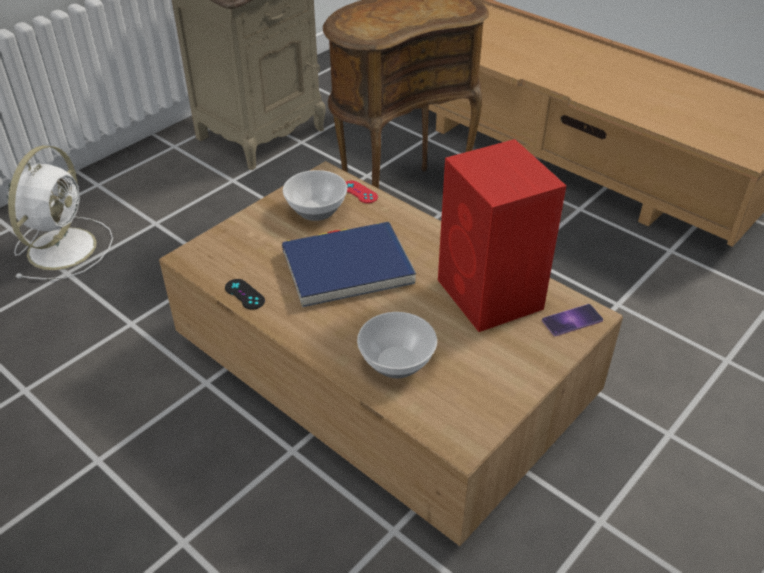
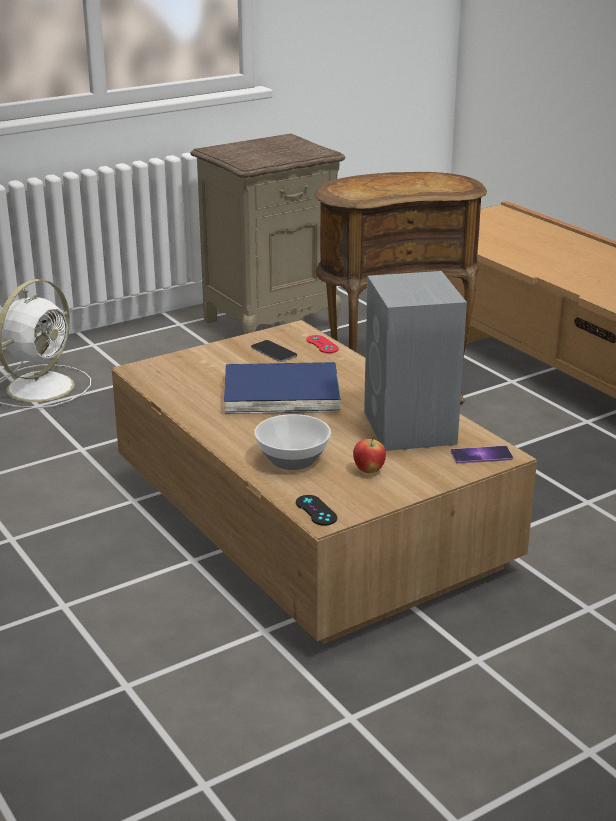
camera: 15 degrees right, 15 degrees down
(244, 294) = (176, 399): black game controller -> black game controller (316, 510)
(316, 209) = (273, 351): bowl -> phone
(477, 364) = (369, 471): none -> apple
(491, 296) = (410, 429): red speaker -> grey speaker

